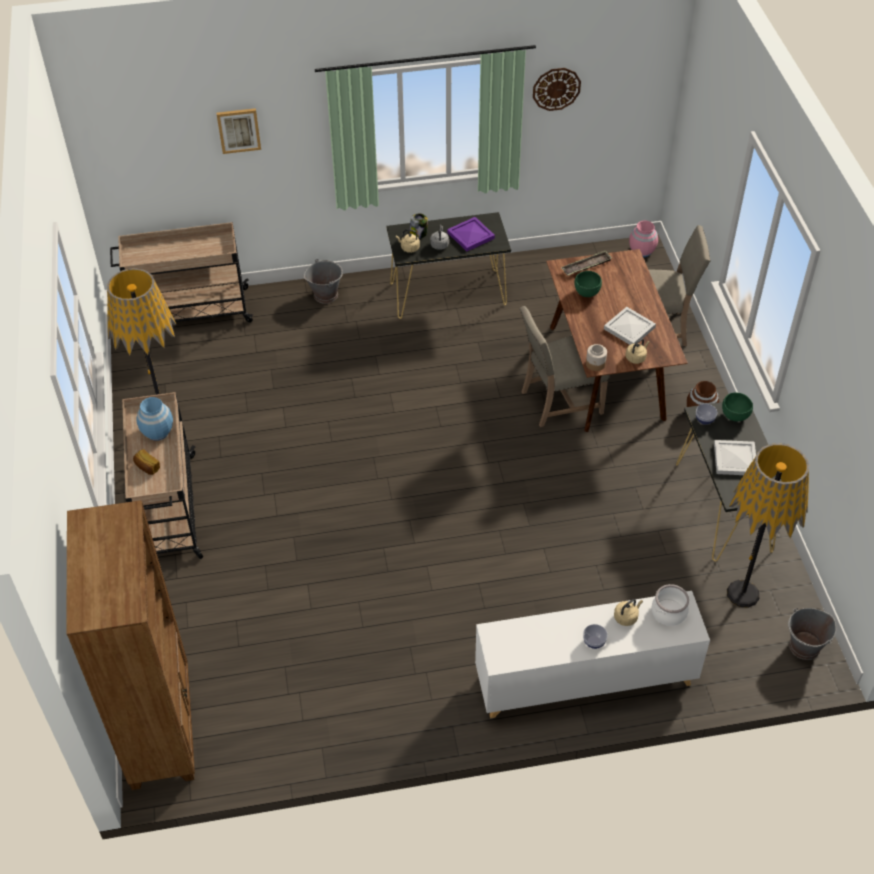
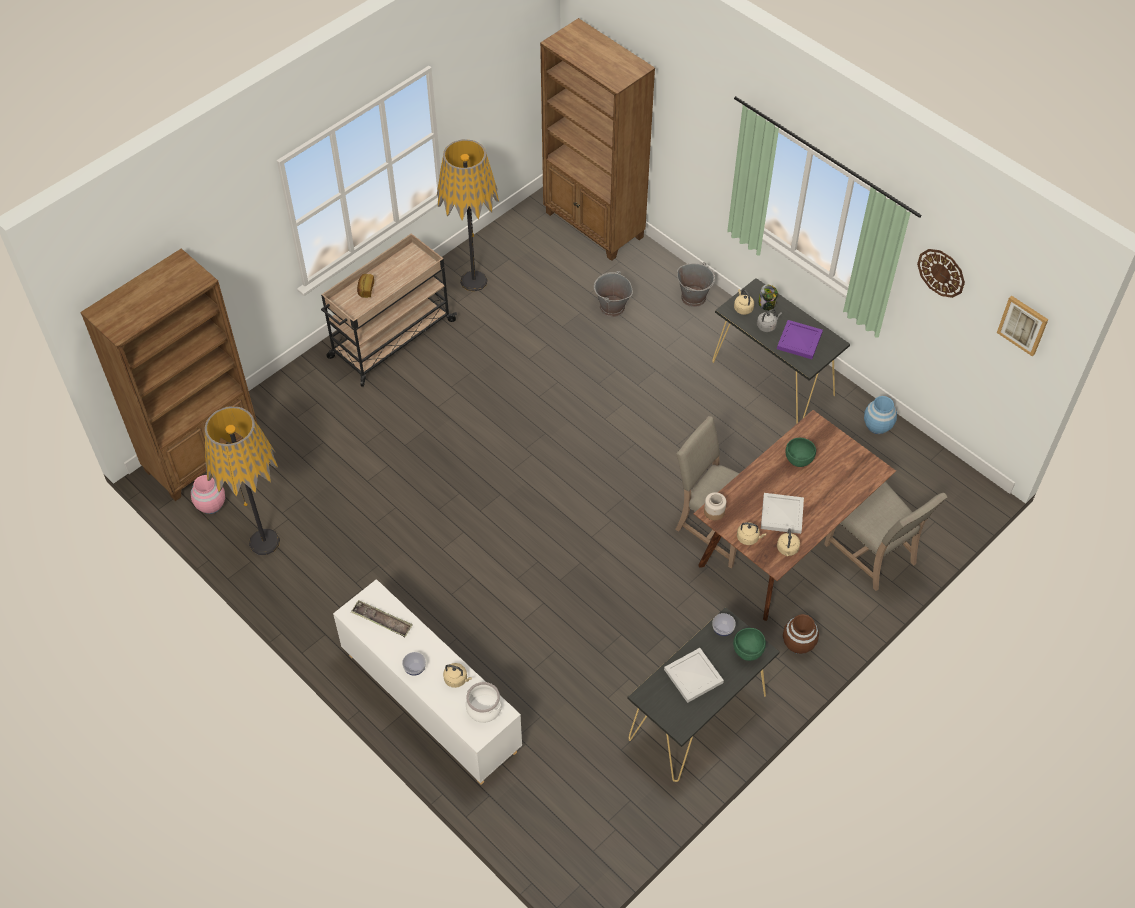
camera: 55 degrees right, 5 degrees up
(158, 432) = (403, 274): blue vase -> blue vase (877, 426)
(189, 312) = (594, 225): beige cart -> brown bookcase
(239, 130) = (677, 105): picture -> picture (1023, 325)
(586, 266) = (833, 442): tray -> tray (382, 621)
(641, 251) = (970, 492): pink vase -> pink vase (211, 504)
(664, 342) = (787, 549): none -> beige kettle
(743, 594) = (609, 780): floor lamp -> floor lamp (264, 542)
(804, 647) = (585, 857): grey bucket -> grey bucket (612, 307)

